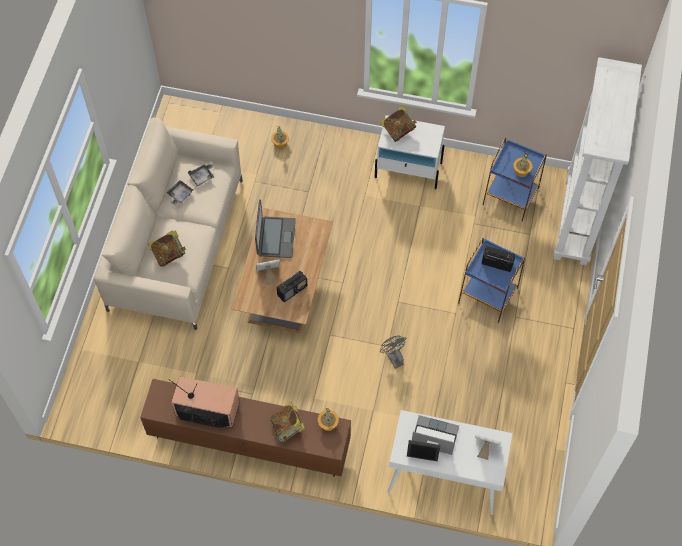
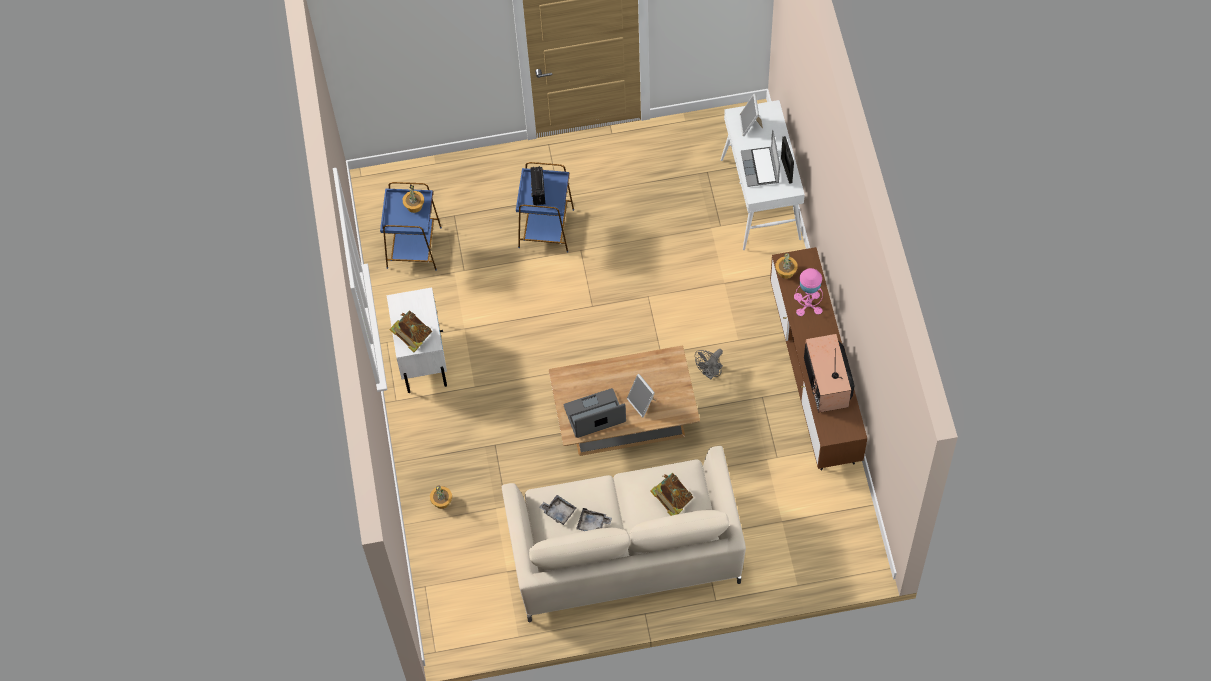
camera: 110 degrees left, 0 degrees up
(288, 427) = (808, 303): book -> pink table lamp
(292, 290) = (650, 372): radio -> none
(393, 357) = (658, 287): grey fan -> grey fan (710, 372)
(577, 221) = (418, 178): white bookcase -> none

